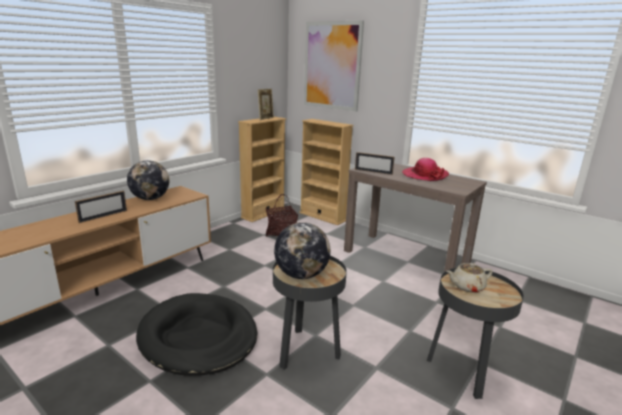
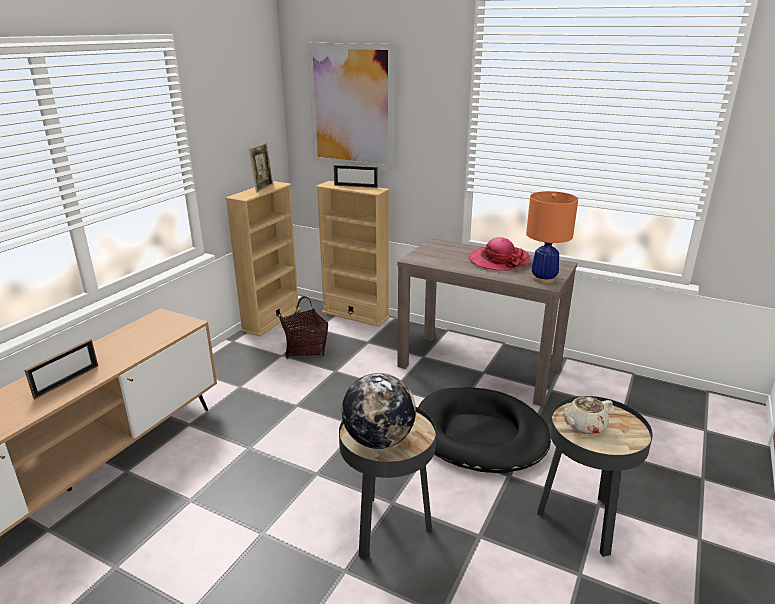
camera: 10 degrees left, 5 degrees up
(150, 199) = (125, 339): globe -> none
(198, 337) = (239, 532): black dog bed -> black dog bed (480, 434)
(373, 172) = (431, 261): picture frame -> picture frame (355, 186)
(456, 188) = (543, 279): none -> orange table lamp

